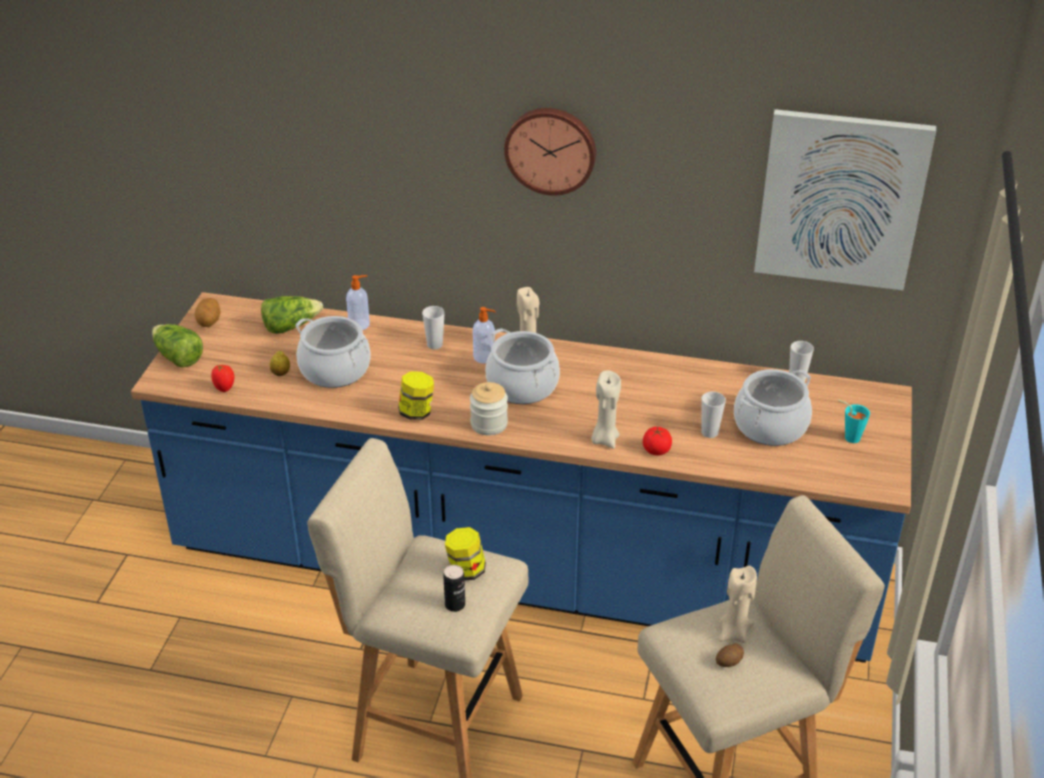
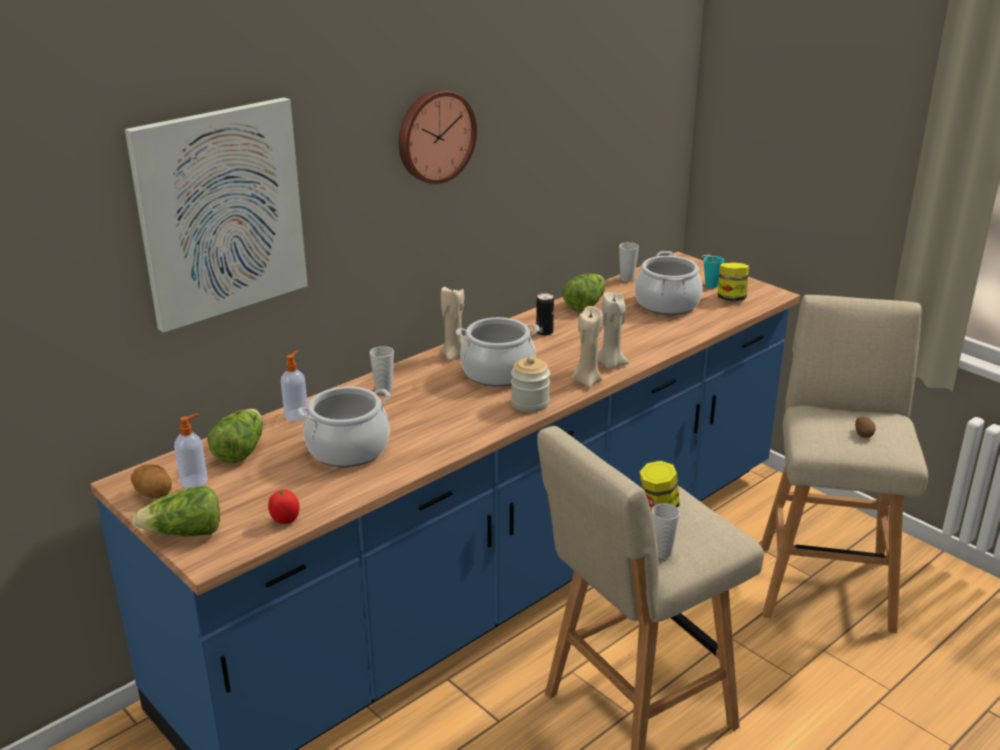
camera: 55 degrees left, 10 degrees down
(281, 373) = (309, 480): lemon -> none
(417, 412) = (469, 430): jar -> jar (731, 298)
(455, 605) = (697, 529): can -> can (544, 332)
(485, 357) = (435, 375): soap dispenser -> soap dispenser (195, 481)
(656, 450) = (647, 350): tomato -> none
(708, 378) = (584, 304): none -> lettuce
(709, 432) = (649, 325): cup -> cup (662, 552)
(734, 633) = (834, 421): beige candle -> beige candle (586, 381)
(841, 199) = (627, 105): picture -> picture (220, 212)

